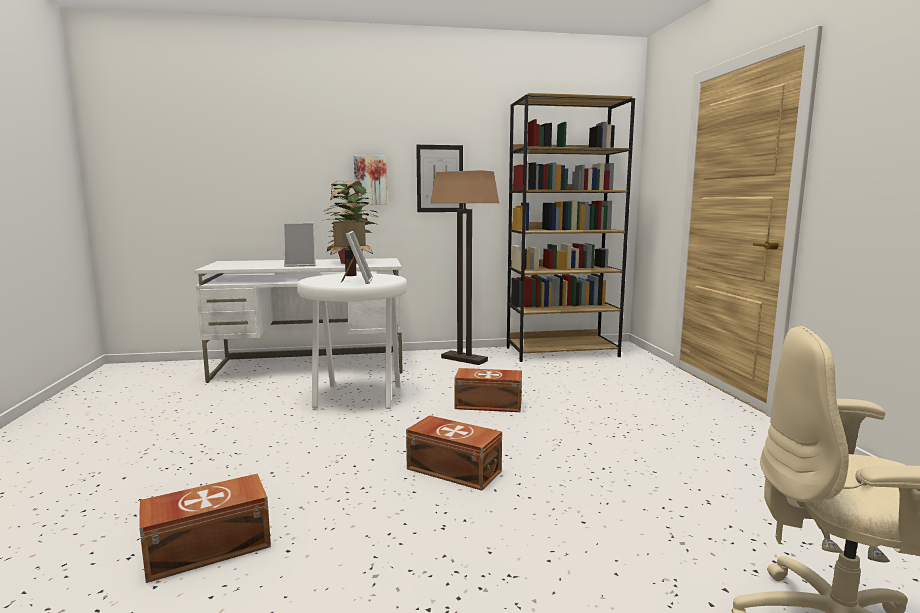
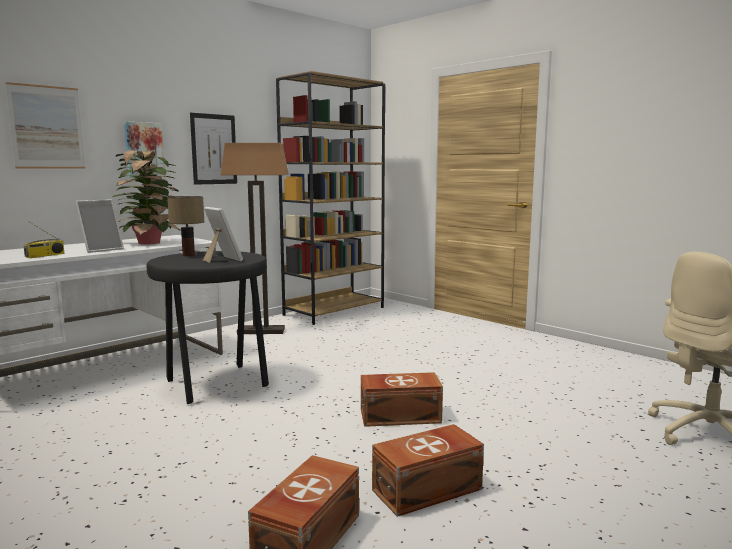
camera: 35 degrees left, 0 degrees up
(254, 266) = (45, 255): none -> radio
(290, 163) = (47, 127): none -> picture
(356, 396) = (214, 384): white stool -> black stool
(489, 405) = (346, 363): brown storage box -> brown storage box (429, 490)

